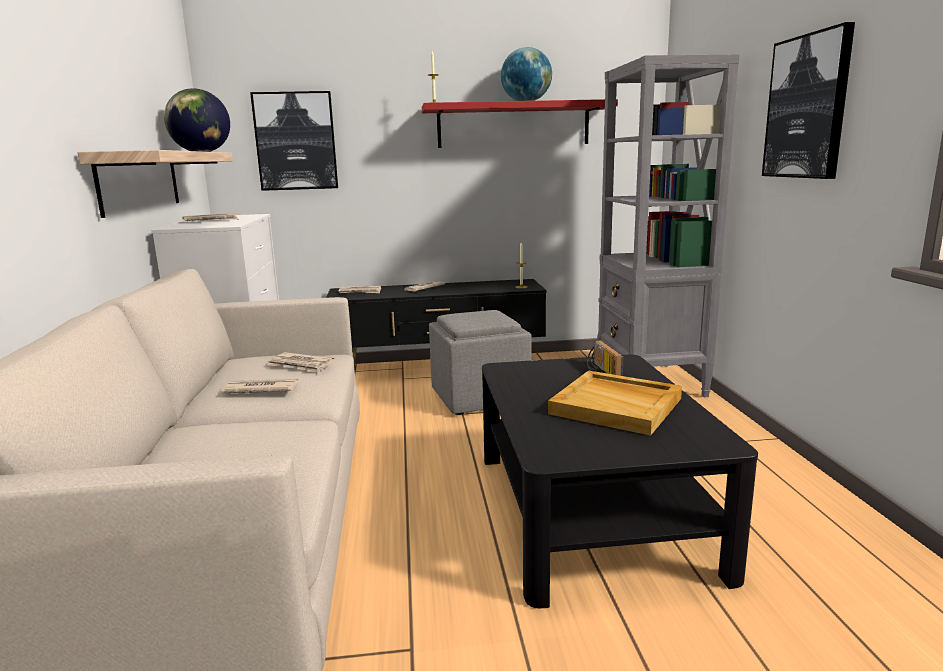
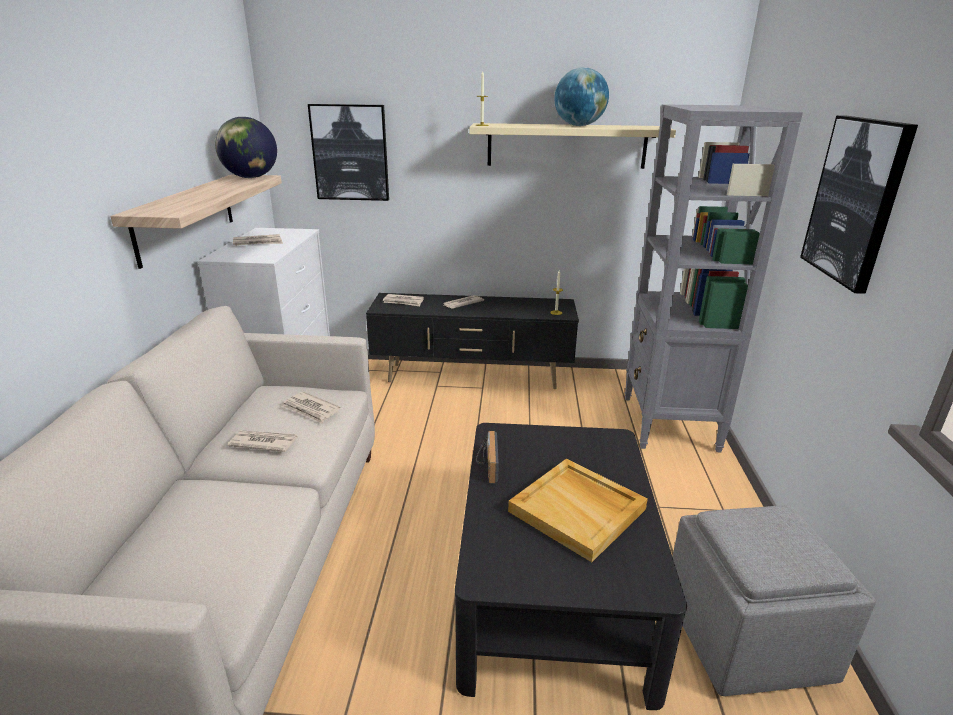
camera: 10 degrees right, 10 degrees up
(480, 397) = (499, 420): grey ottoman -> grey ottoman (746, 636)
(513, 125) = (566, 146): red shelf -> beige shelf
(601, 371) = (586, 452): radio -> radio (486, 465)

